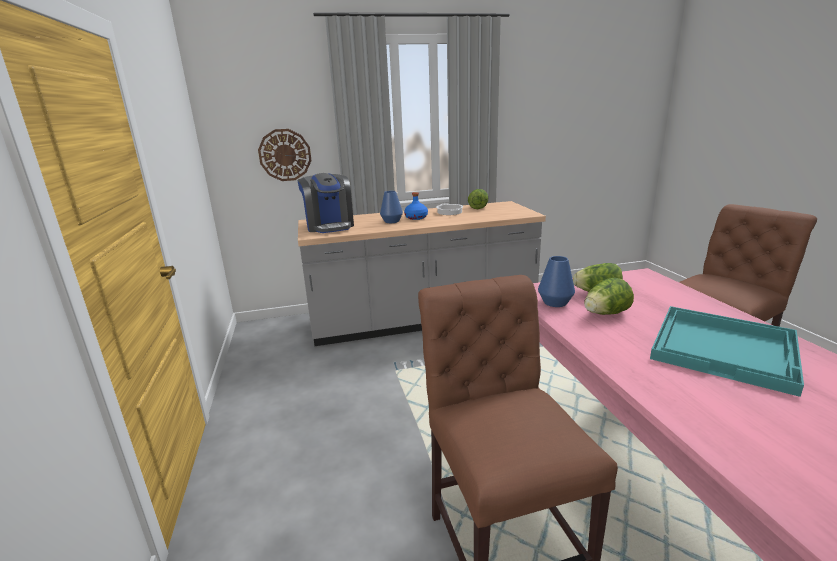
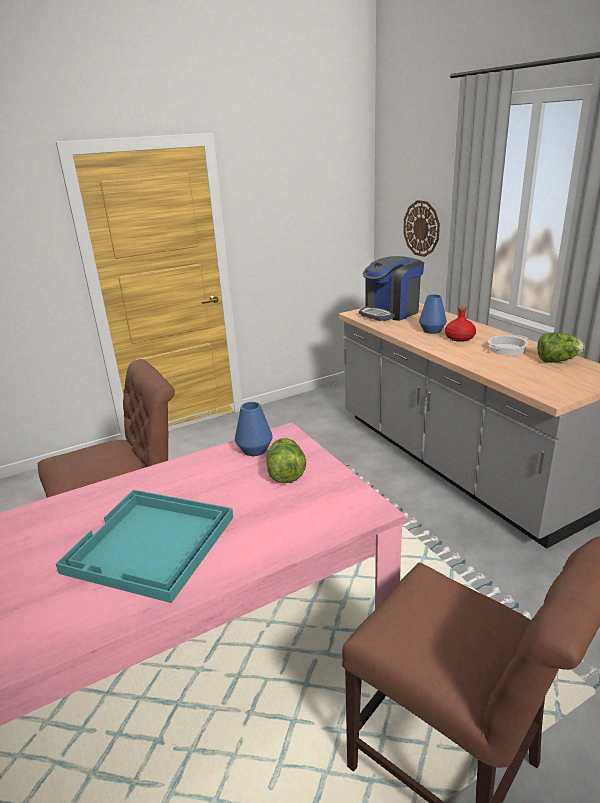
camera: 75 degrees right, 5 degrees up
(416, 218) = (459, 338): blue bottle -> red bottle
(605, 314) = (230, 478): lettuce -> none

